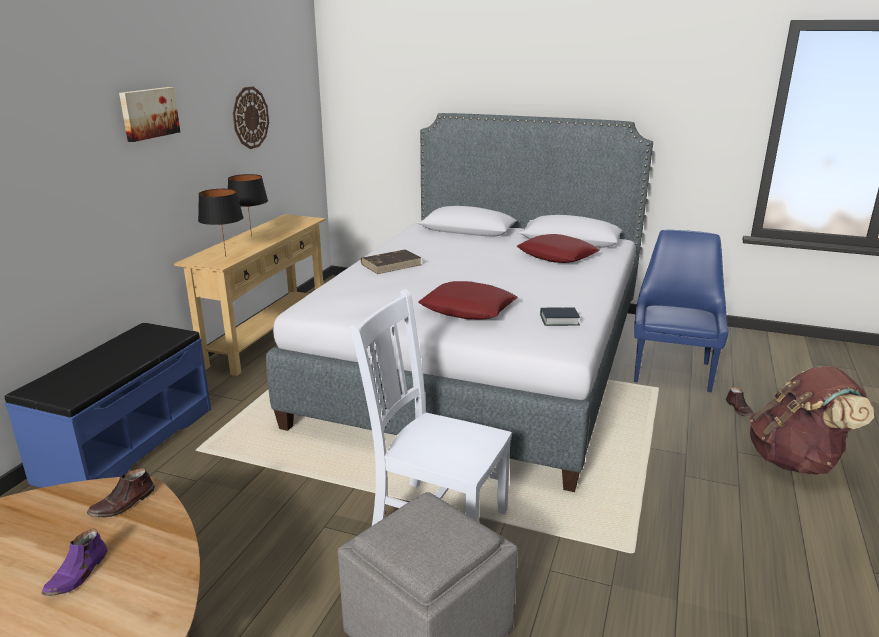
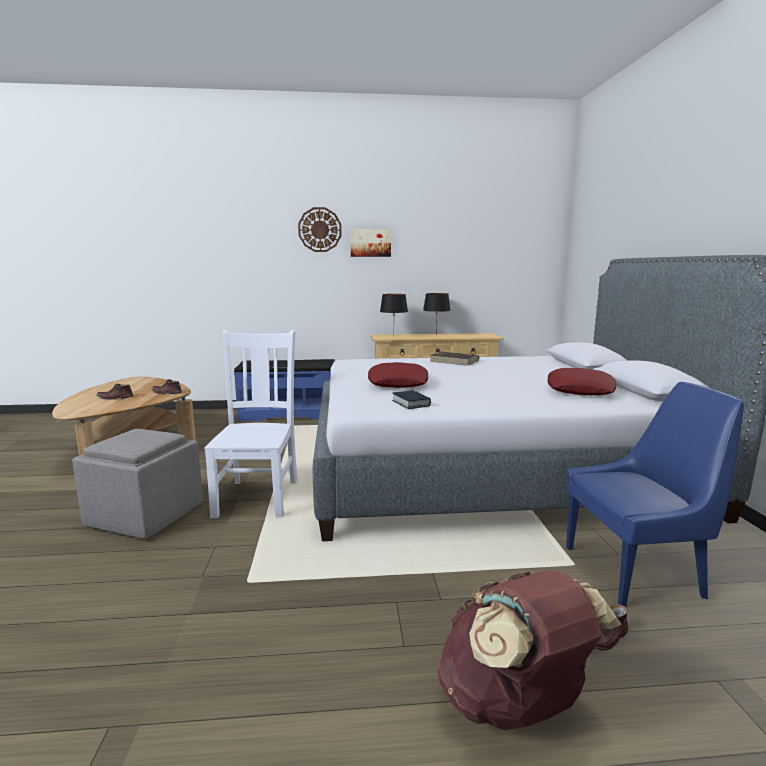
camera: 65 degrees right, 10 degrees down
(78, 574) = (114, 398): purple shoe -> brown shoe
(250, 117) = (467, 257): wall clock -> wall clock (320, 229)

